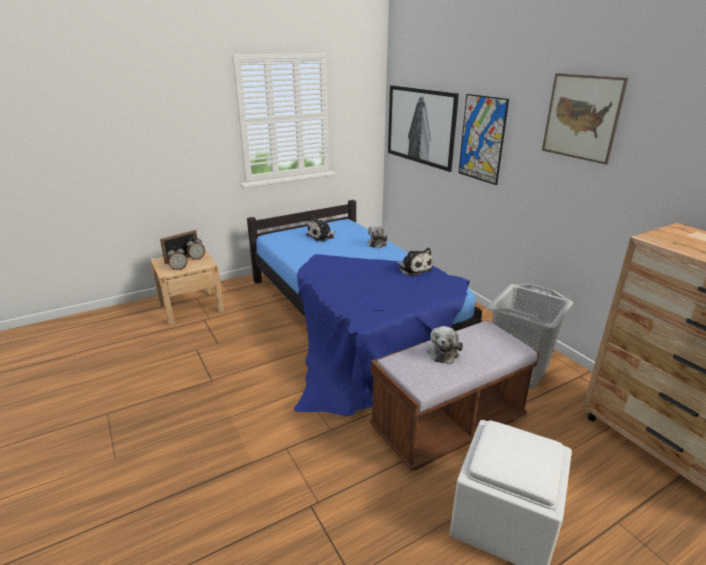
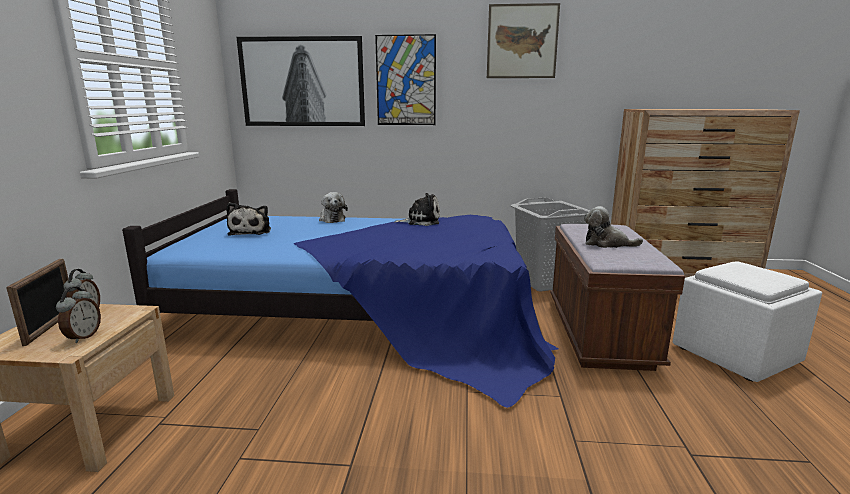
camera: 55 degrees left, 10 degrees down
(443, 352) = (606, 244): plush toy -> plush toy turned 150 degrees clockwise

